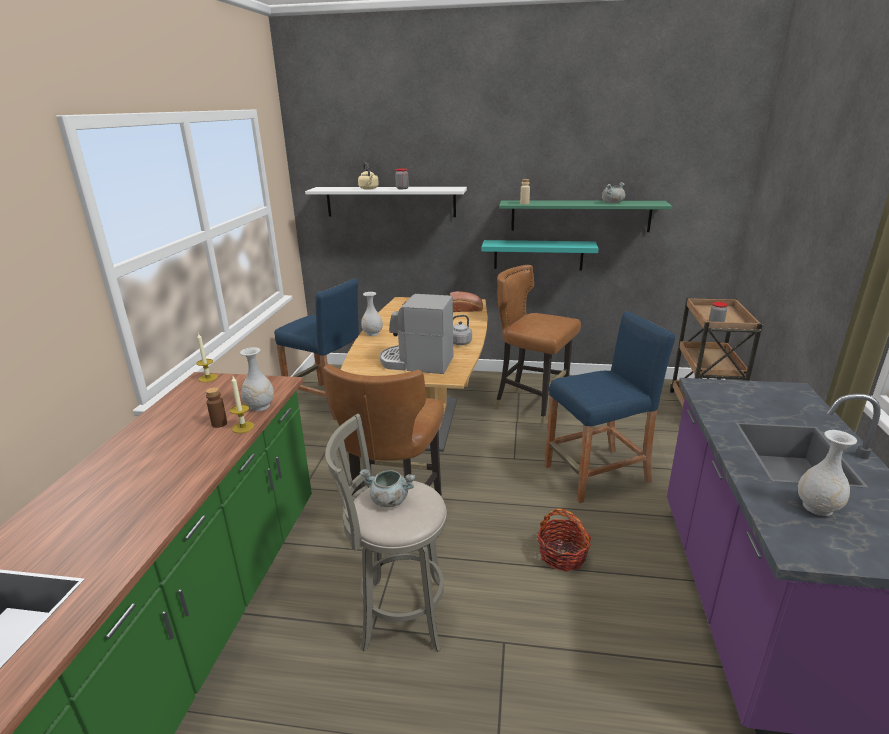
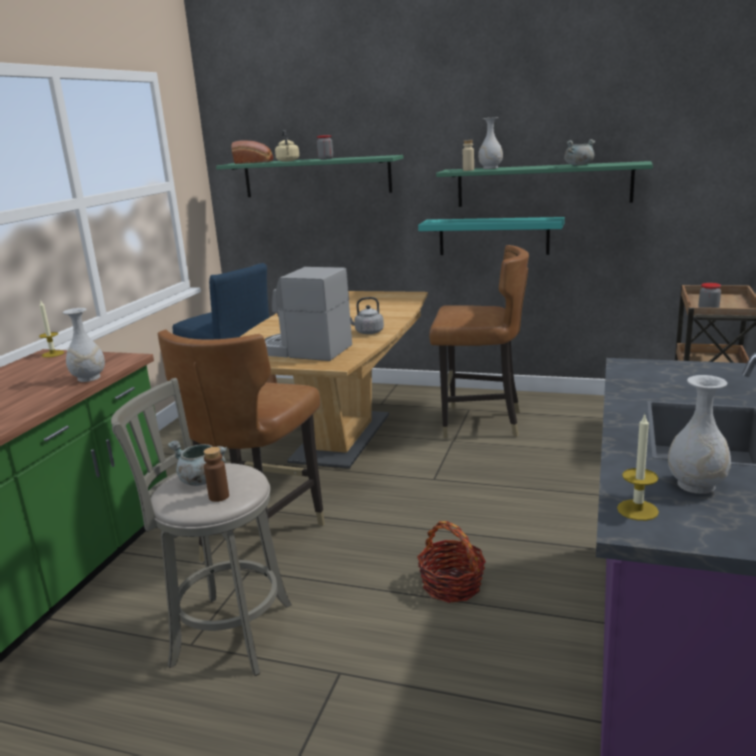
camera: 10 degrees right, 5 degrees down
(219, 424) = (36, 392): brown bottle -> brown bottle (219, 497)
(243, 427) = (58, 395): candle -> candle (637, 510)
(372, 333) = (273, 323): white vase -> white vase (490, 168)
(390, 201) = (316, 177): white shelf -> green shelf
(467, 309) = (398, 301): bread -> bread (254, 162)
(532, 405) = (479, 423): brown chair -> brown chair turned 150 degrees clockwise
(597, 474) = (534, 500): blue stool -> none

